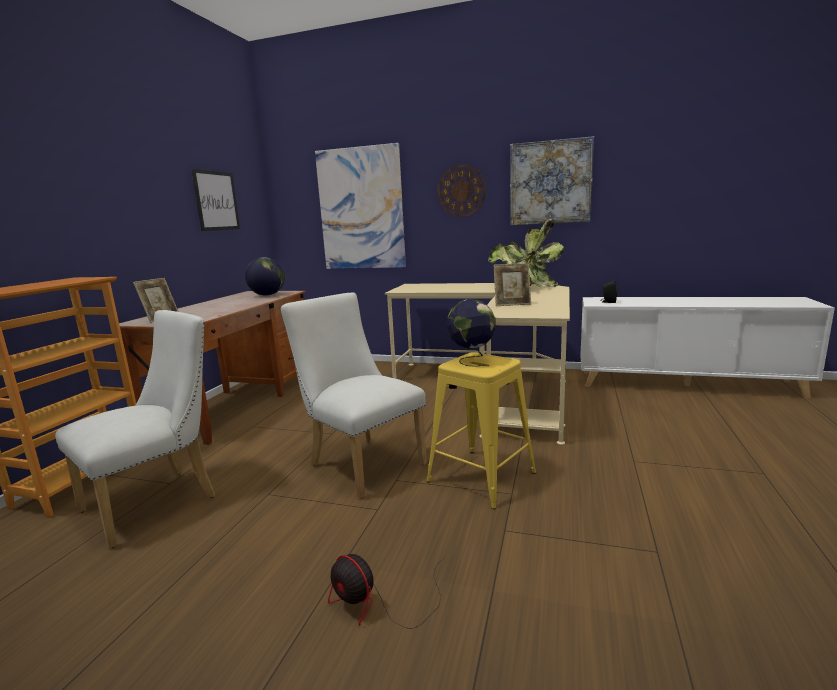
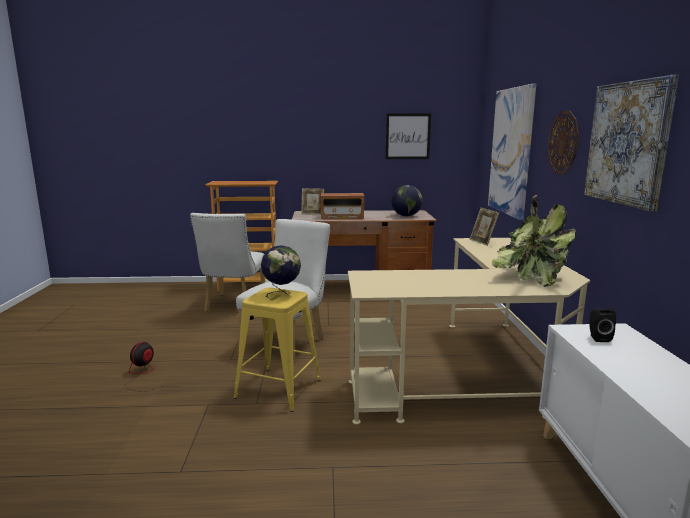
camera: 70 degrees right, 0 degrees up
(159, 500) = (233, 305): white chair -> white chair turned 75 degrees clockwise
(222, 310) = (342, 218): none -> radio
(512, 304) = (415, 277): picture frame -> picture frame (482, 242)

